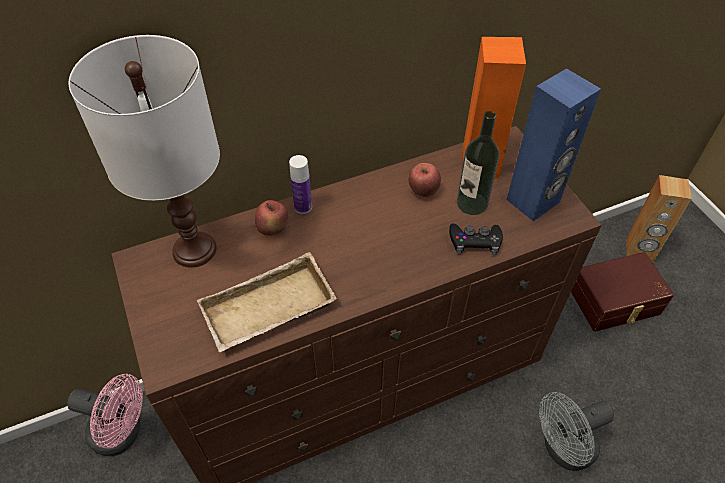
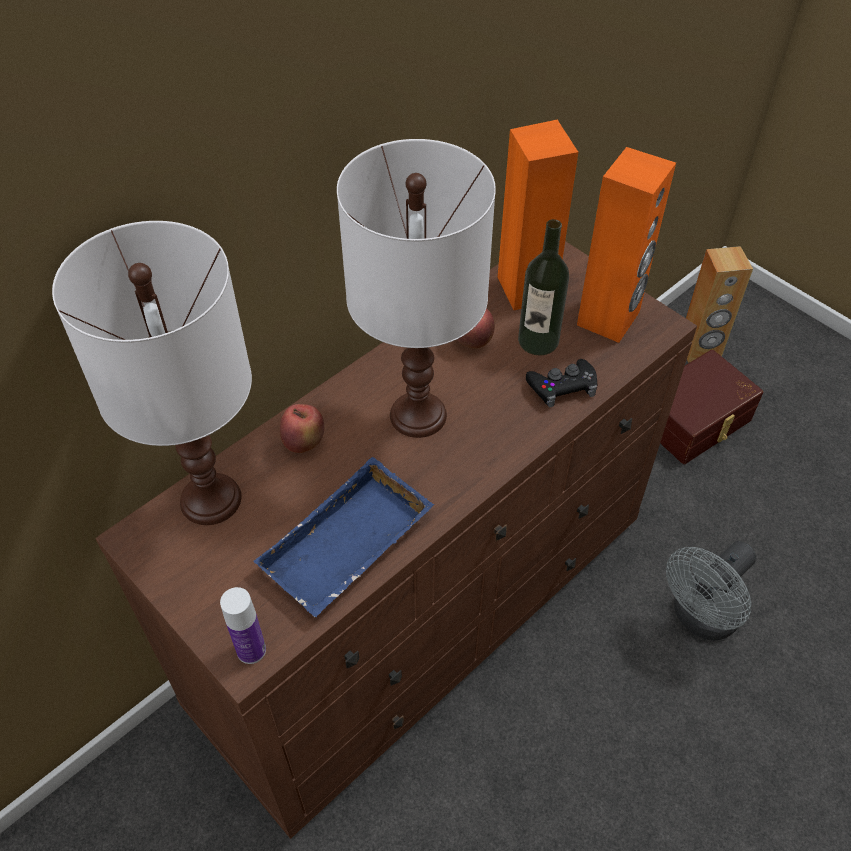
camera: 20 degrees left, 0 degrees up
(123, 433) = (126, 797): pink fan -> none
(268, 312) = (348, 549): beige tray -> blue tray
(303, 207) = (330, 403): bottle -> bottle (251, 650)
(359, 233) = (417, 416): none -> white table lamp
(533, 201) = (609, 318): blue speaker -> orange speaker

